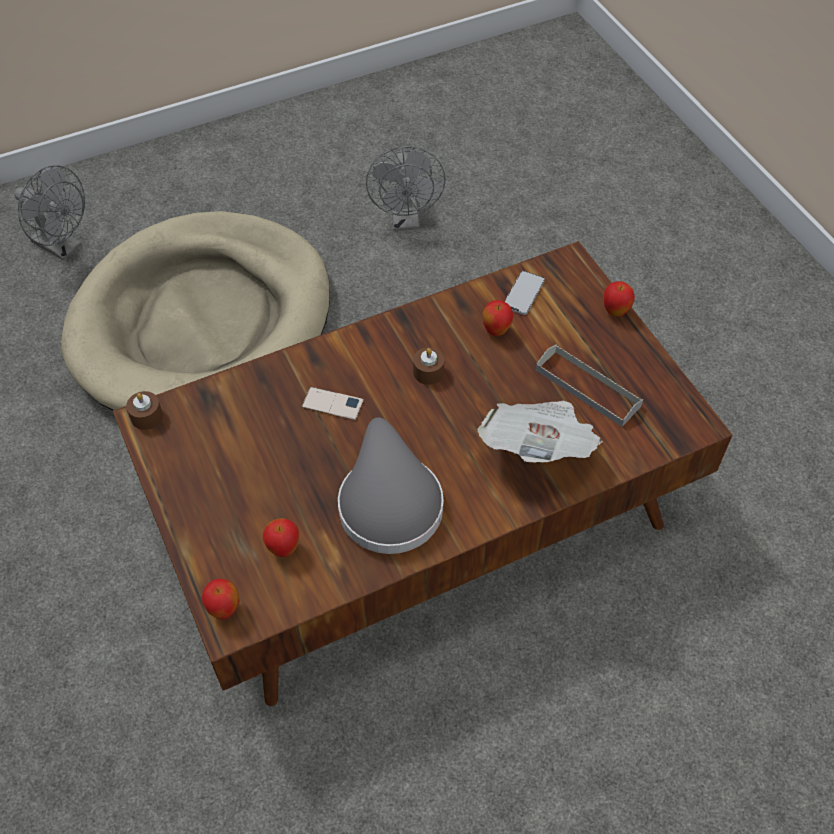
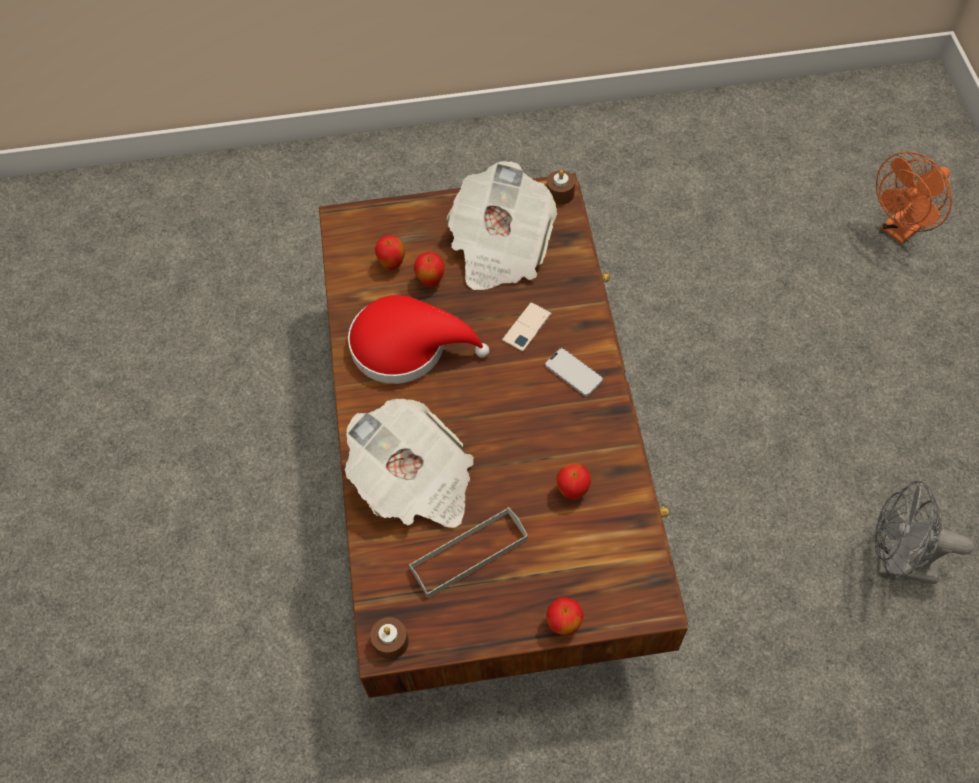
camera: 110 degrees right, 5 degrees up
(63, 247) = (900, 230): grey fan -> orange fan
(203, 323) = (768, 331): beige dog bed -> none
(224, 609) = (356, 219): apple -> apple (431, 281)
(236, 452) = (499, 248): none -> newspaper
(388, 500) = (407, 346): grey hat -> red hat
(428, 372) = (538, 414): brown candle -> brown candle (390, 641)
(523, 293) = (618, 536): phone -> phone (573, 373)

